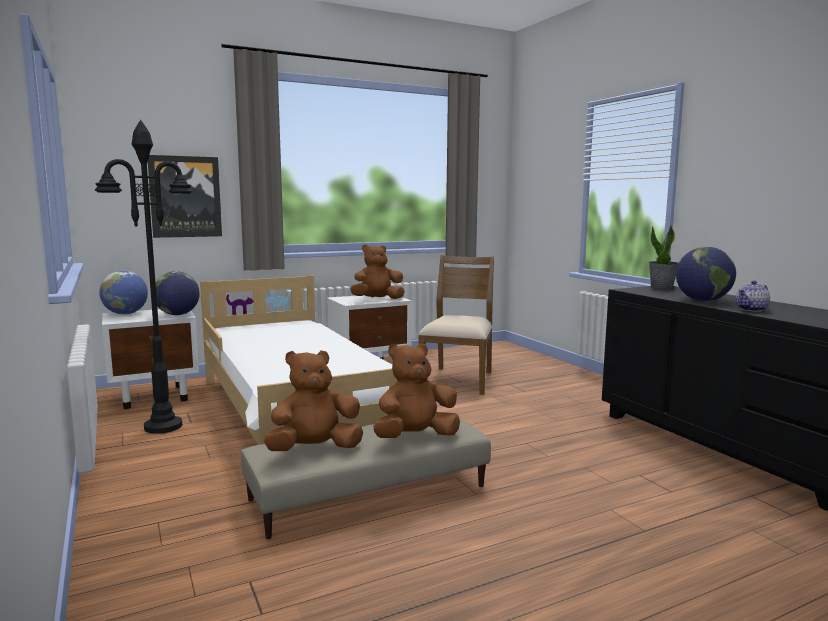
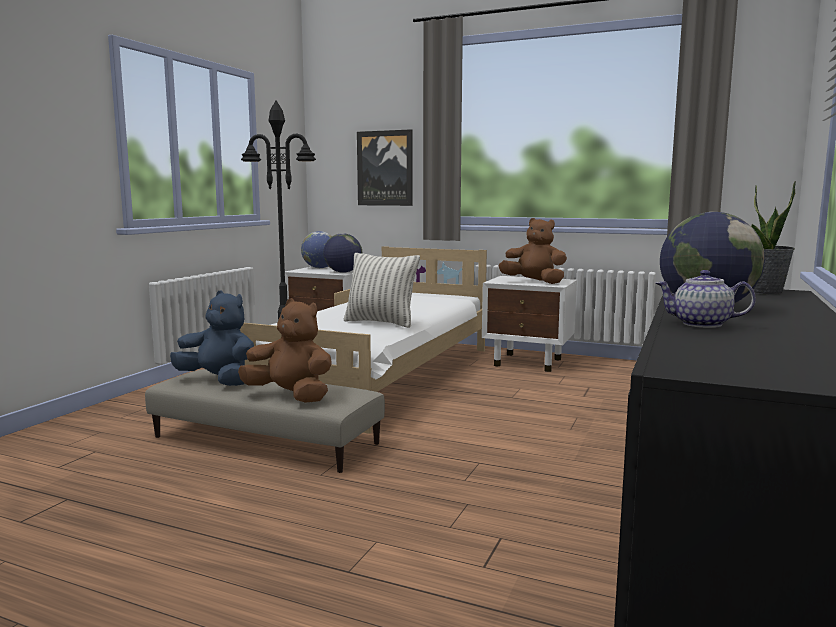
camera: 50 degrees right, 0 degrees up
(314, 449) = (219, 381): brown plush toy -> blue plush toy
(345, 356) = (381, 322): none -> pillow
(458, 380) = (586, 393): brown chair -> none

